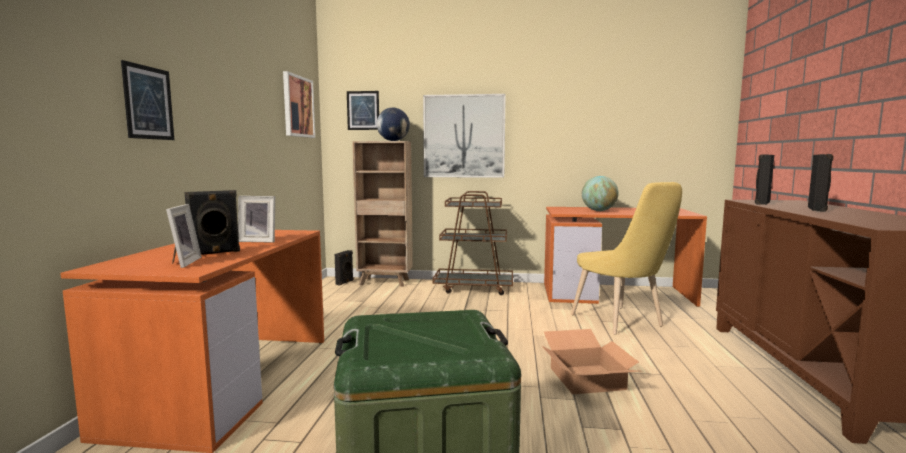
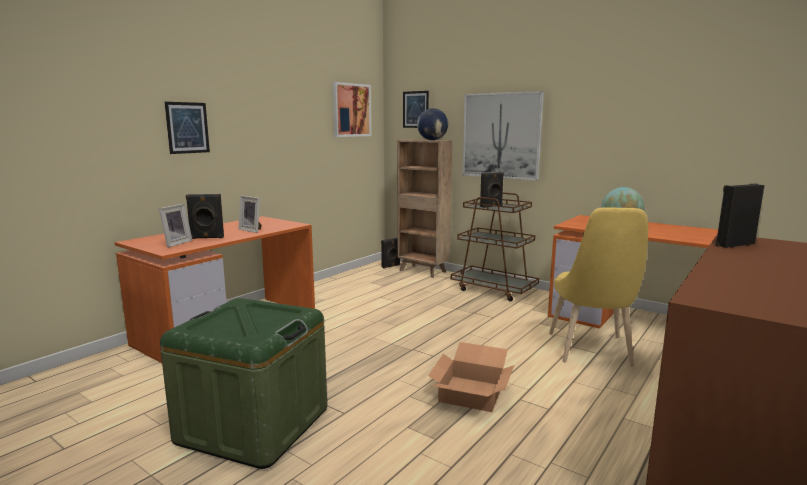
camera: 30 degrees right, 5 degrees up
(818, 209) = (760, 263): black speaker -> black speaker (491, 206)

